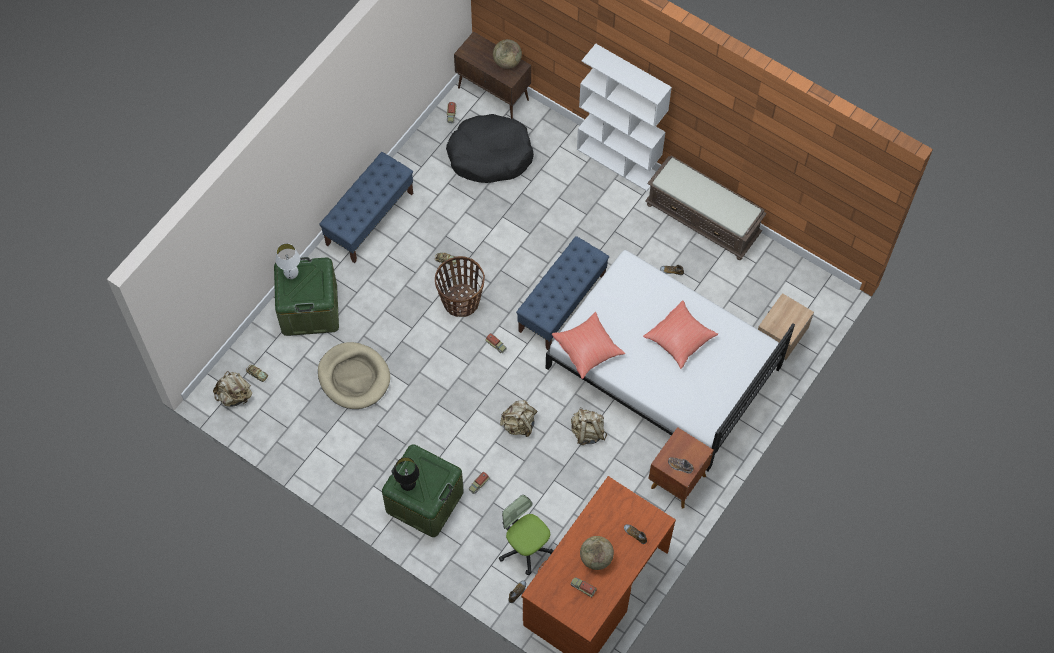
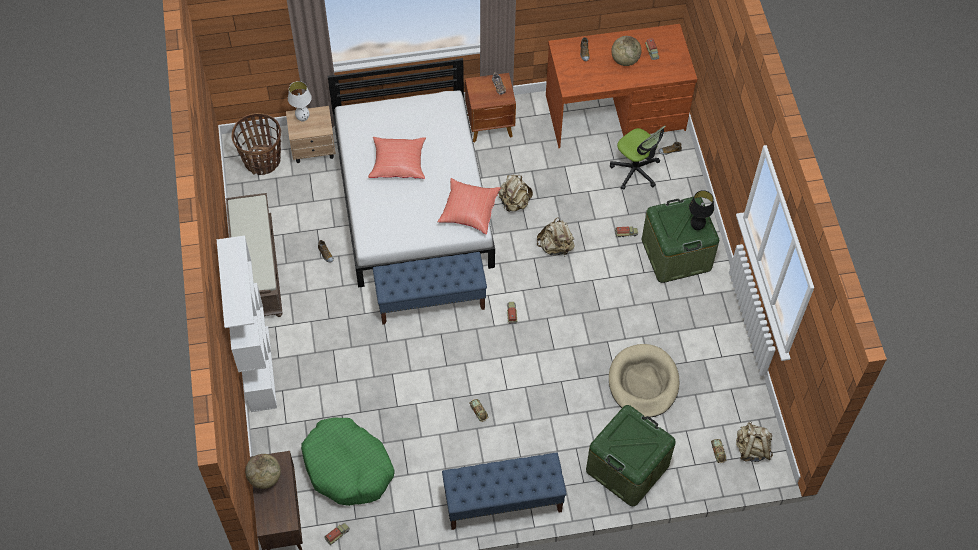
camera: 135 degrees left, 5 degrees down
(291, 275) = (636, 457): white table lamp -> white table lamp (303, 118)
(460, 301) = (502, 369): basket -> basket (262, 161)
(490, 155) = (348, 467): black dog bed -> green dog bed
(526, 547) = (635, 171): office chair -> office chair turned 45 degrees counterclockwise

